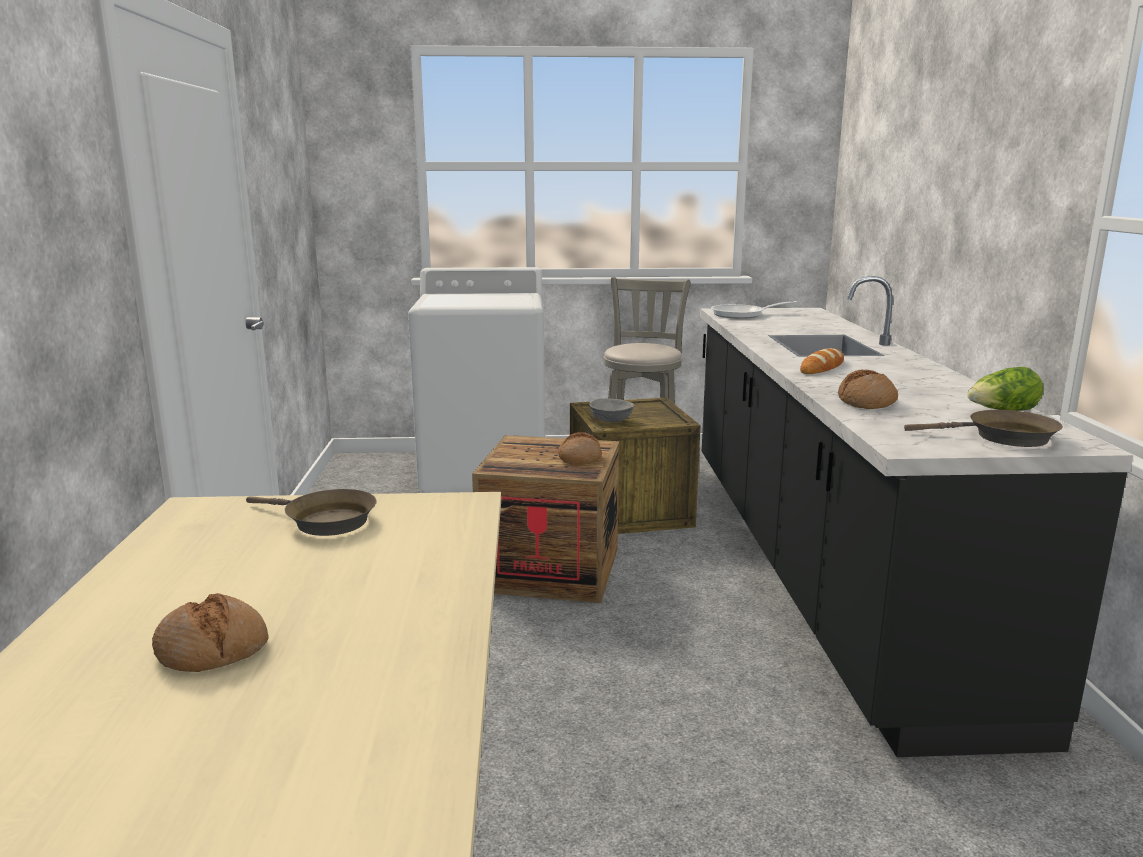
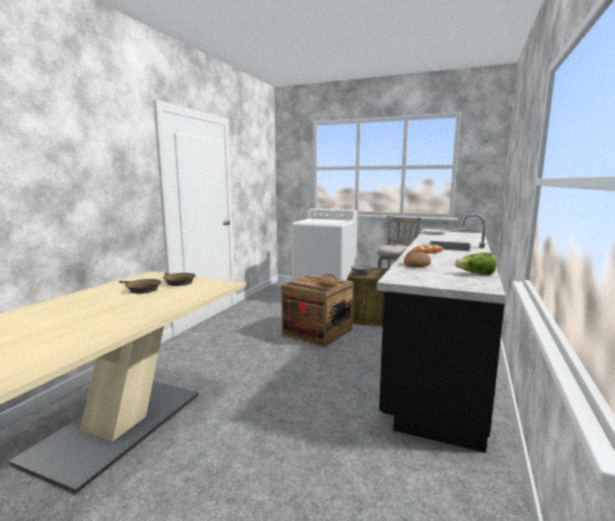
camera: 25 degrees right, 5 degrees down
(212, 649) = (96, 306): bread -> none
(1003, 437) = (451, 282): brown frying pan -> brown frying pan (141, 289)

